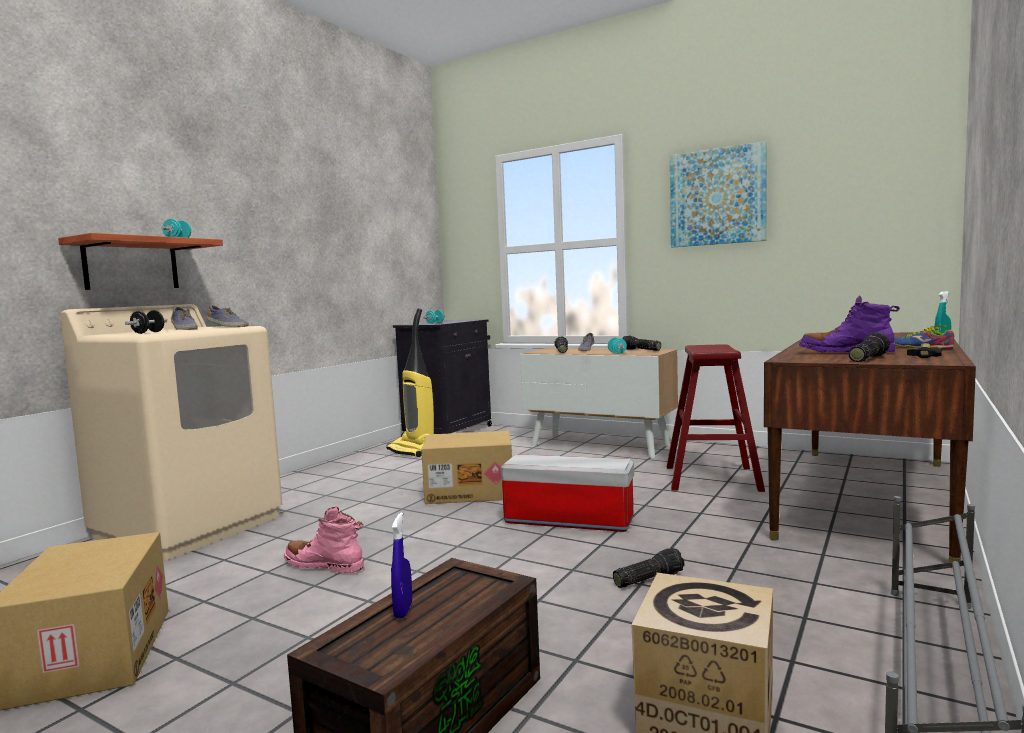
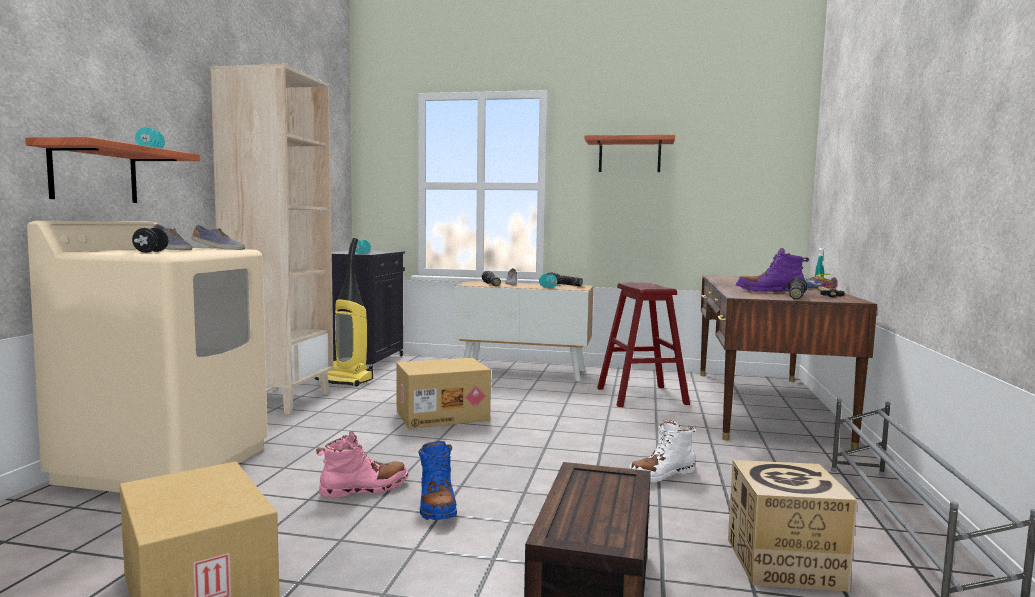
camera: 20 degrees left, 0 degrees up
(324, 565) = (364, 488): pink boot -> pink boot turned 150 degrees clockwise
(338, 469) = (280, 400): none -> beige bookcase
(372, 591) = (436, 506): none -> blue boot
(403, 610) = (578, 502): blue spray bottle -> none
(567, 520) = (554, 435): storage box -> none
(648, 579) = (661, 475): flashlight -> white boot
(717, 197) = (629, 156): picture -> shelf

